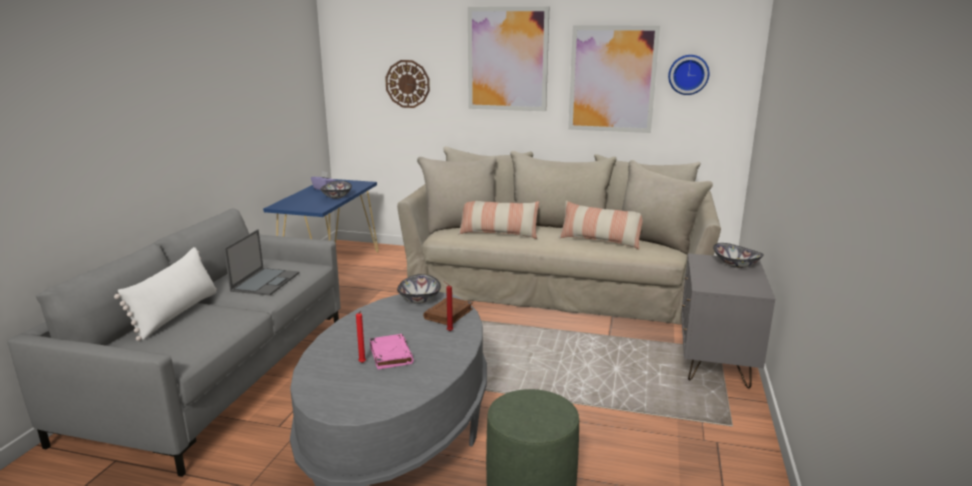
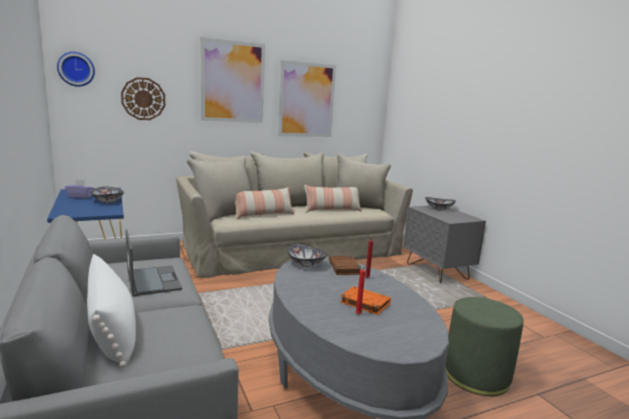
camera: 40 degrees left, 5 degrees down
(390, 354) = (364, 303): pink book -> orange book
(688, 74) = (351, 98): wall clock -> wall clock (76, 69)

